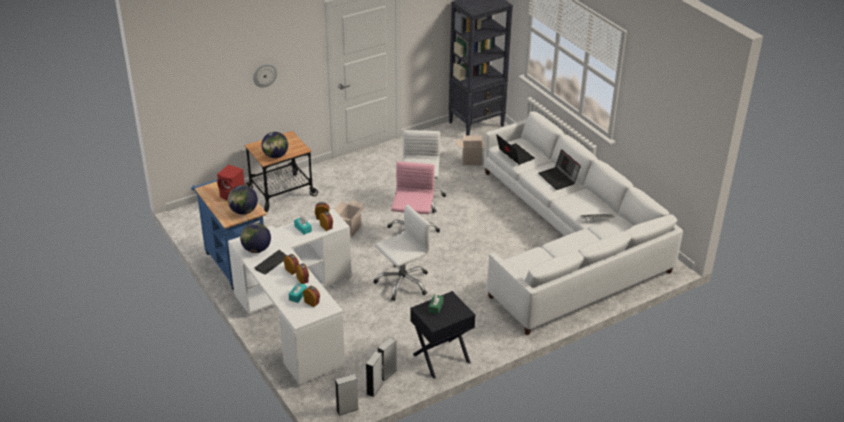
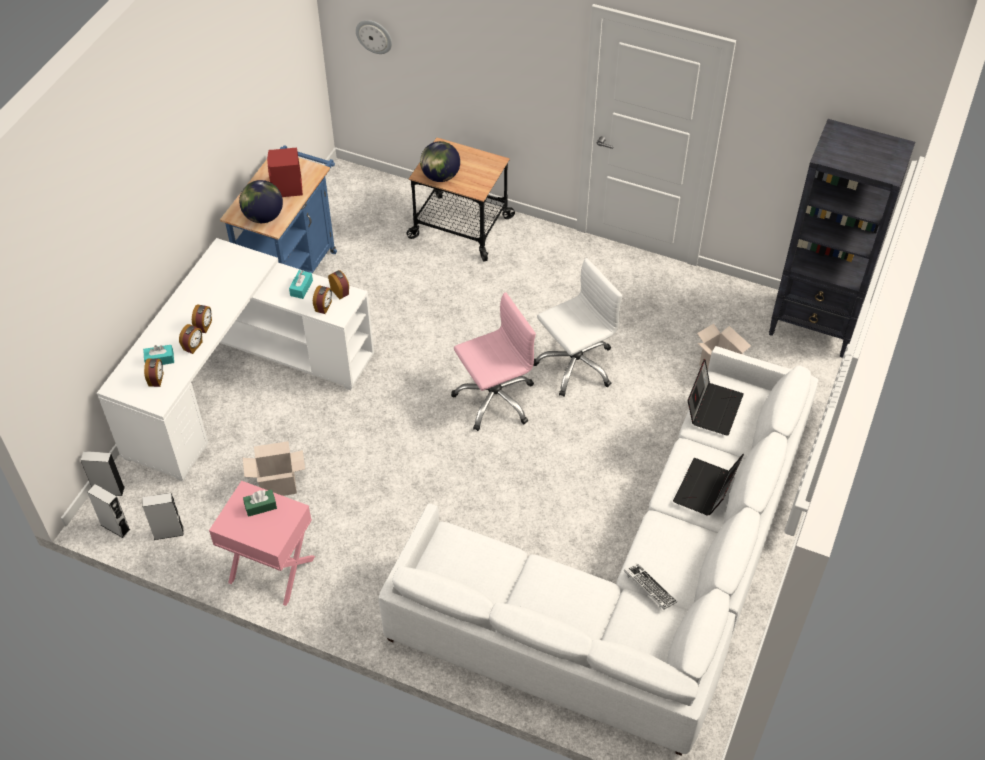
camera: 55 degrees right, 15 degrees up
(256, 249) = (219, 271): globe -> none
(264, 75) = (483, 61): wall clock -> wall clock (374, 36)
(271, 263) = (203, 300): keyboard -> none
(350, 229) = (448, 332): cardboard box -> cardboard box (279, 485)
(387, 374) = (203, 530): grey speaker -> grey speaker (109, 490)
(402, 283) = (387, 446): white office chair -> none
(441, 359) = (271, 570): black nightstand -> pink nightstand

